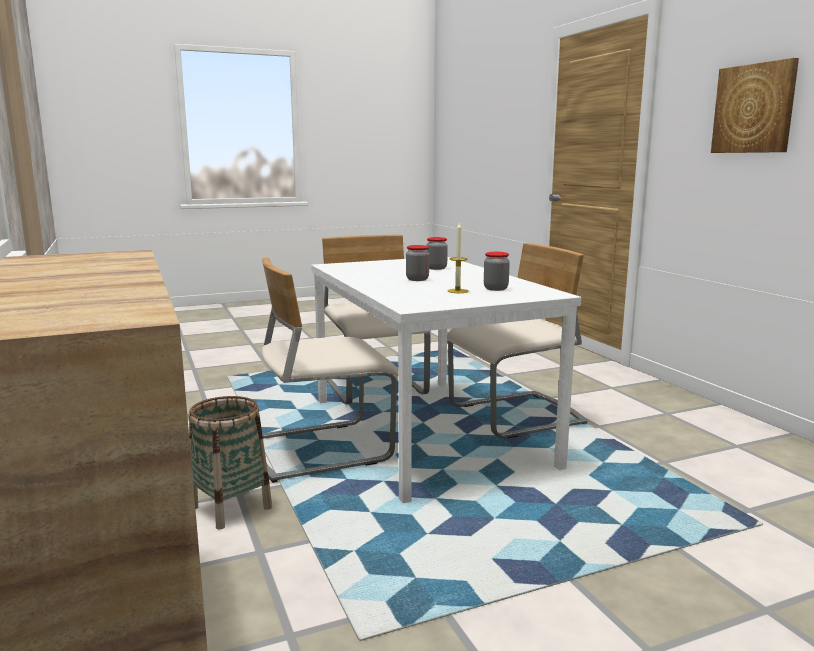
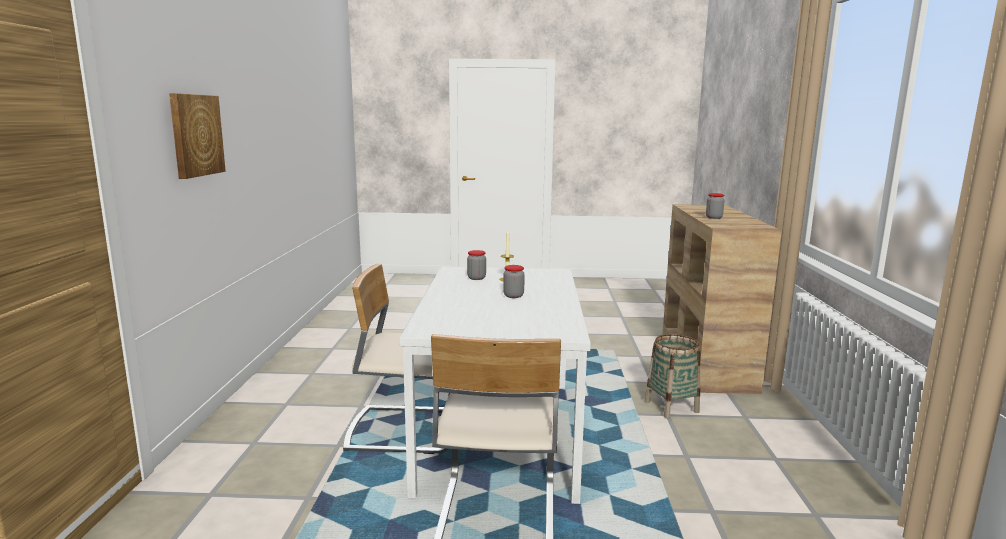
camera: 155 degrees left, 0 degrees up
(320, 450) = (600, 436): beige chair -> none
(436, 268) = (466, 310): jar -> jar (714, 217)

